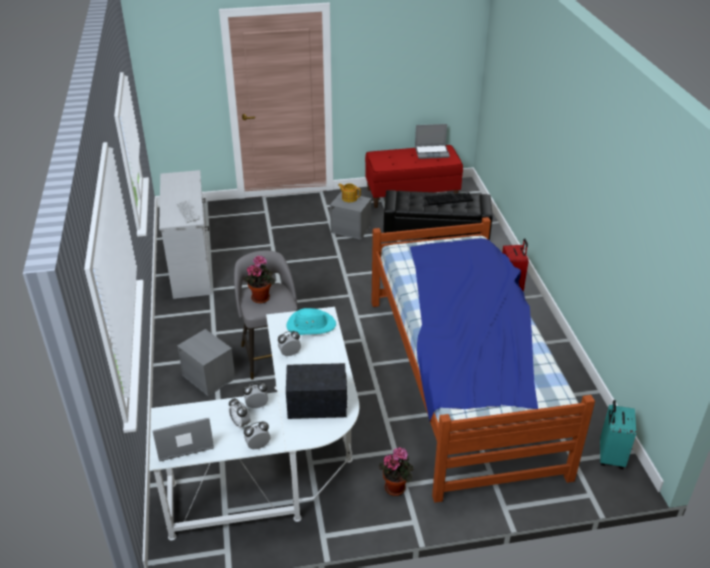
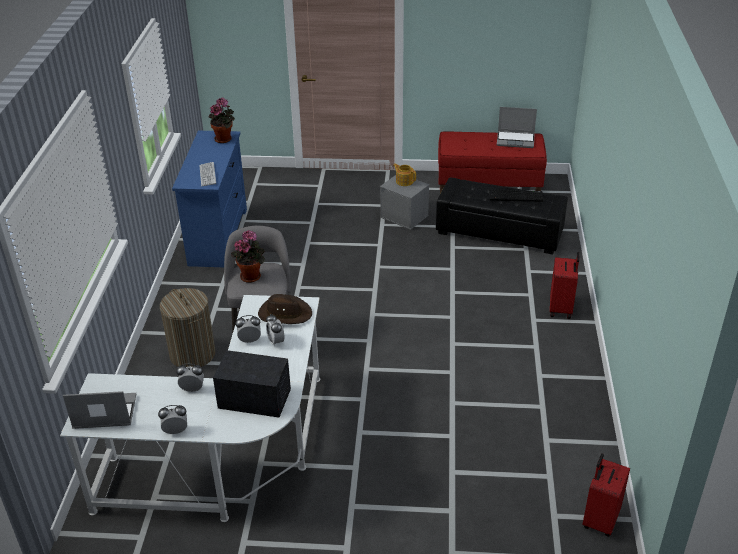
camera: 15 degrees right, 0 degrees up
(191, 268) = (218, 236): white dresser -> blue dresser
(209, 377) = (192, 354): grey storage box -> laundry basket
(240, 424) = (168, 405): alarm clock -> alarm clock (276, 341)
(310, 325) = (284, 313): turquoise hat -> brown hat
(396, 487) = (341, 506): potted plant -> potted plant (224, 139)
(462, 381) = (461, 404): bed -> none
(610, 456) = (599, 519): turquoise suitcase -> red suitcase

